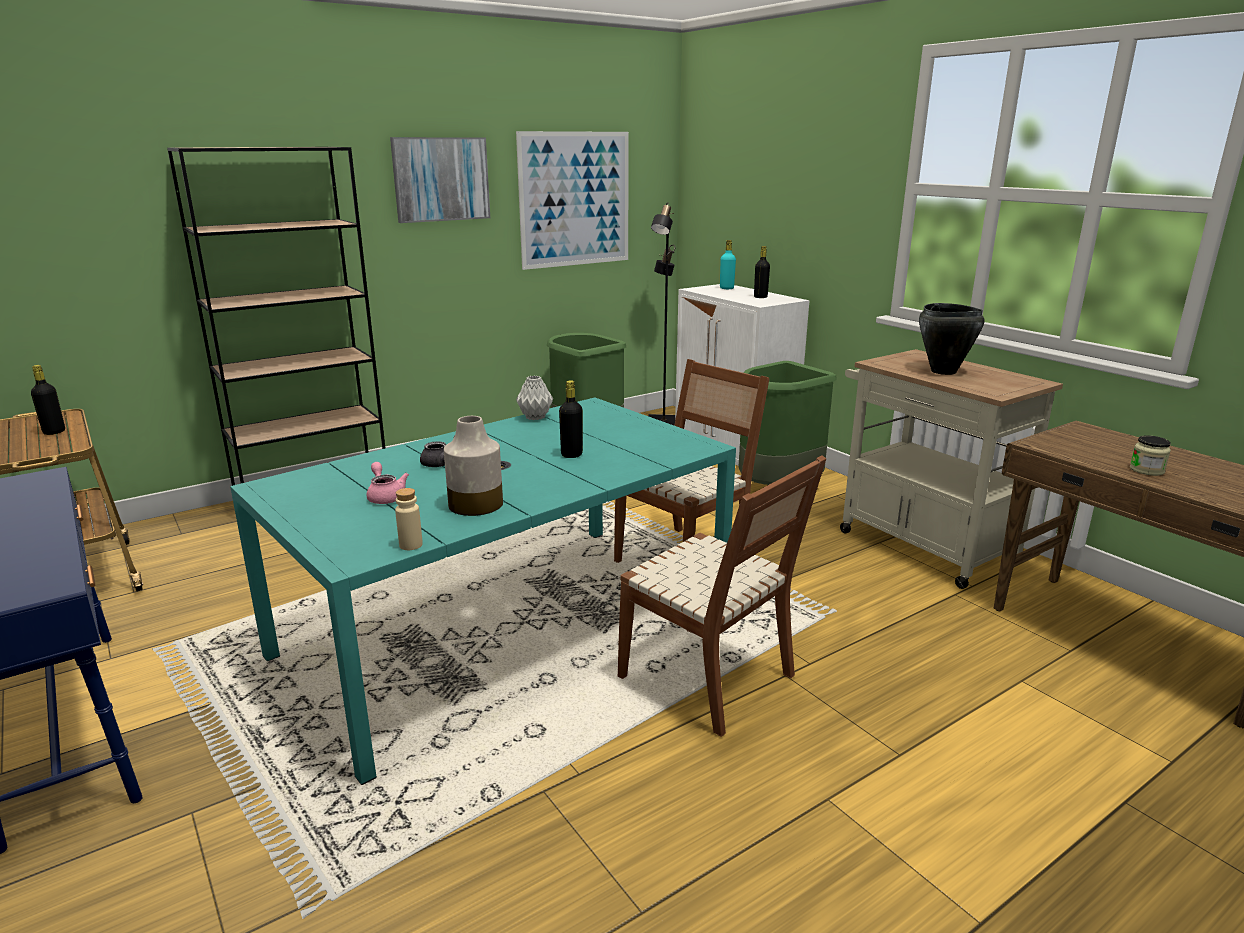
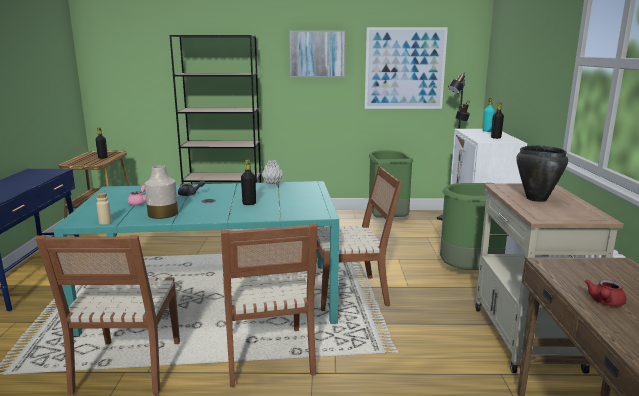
camera: 35 degrees right, 5 degrees down
(544, 787) = (127, 370): none -> chair
(1146, 470) = (605, 302): jar -> red teapot

